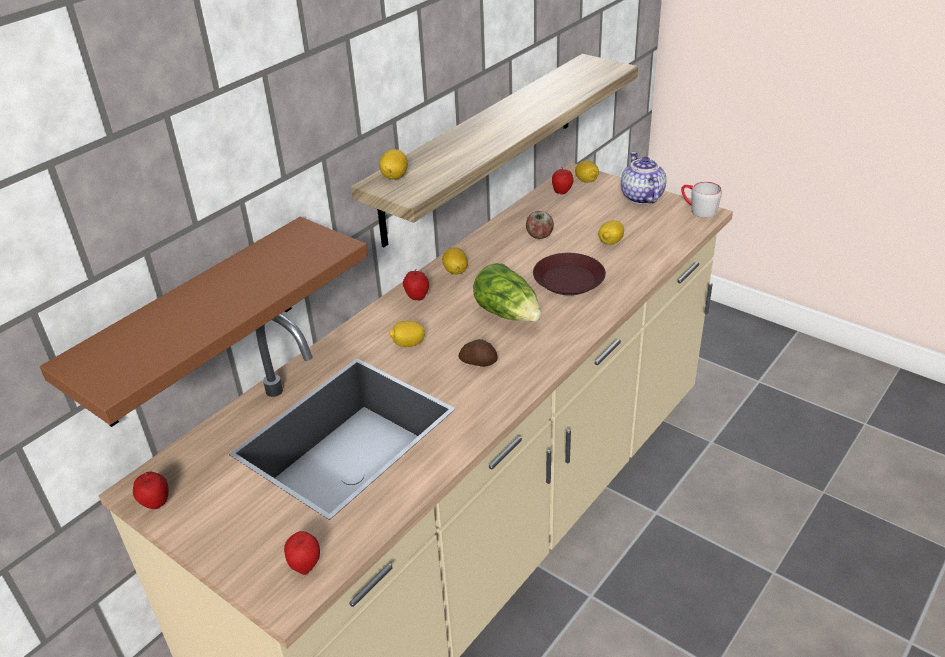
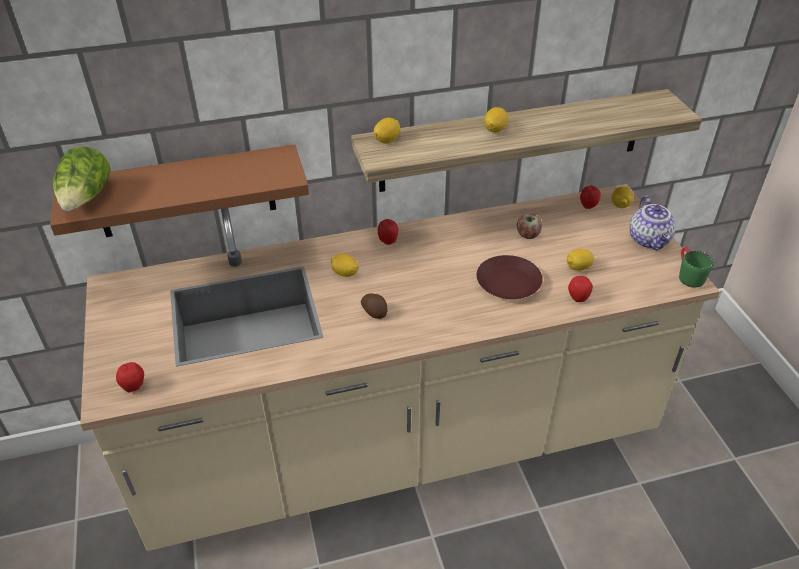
camera: 35 degrees right, 5 degrees up
(156, 504) = (106, 299): apple -> apple (578, 299)
(455, 271) = (435, 234): lemon -> lemon (495, 129)
(508, 314) = (435, 286): lettuce -> lettuce (86, 198)
(640, 197) = (650, 240): teapot -> teapot turned 150 degrees clockwise
(698, 209) = (688, 275): grey mug -> green mug

